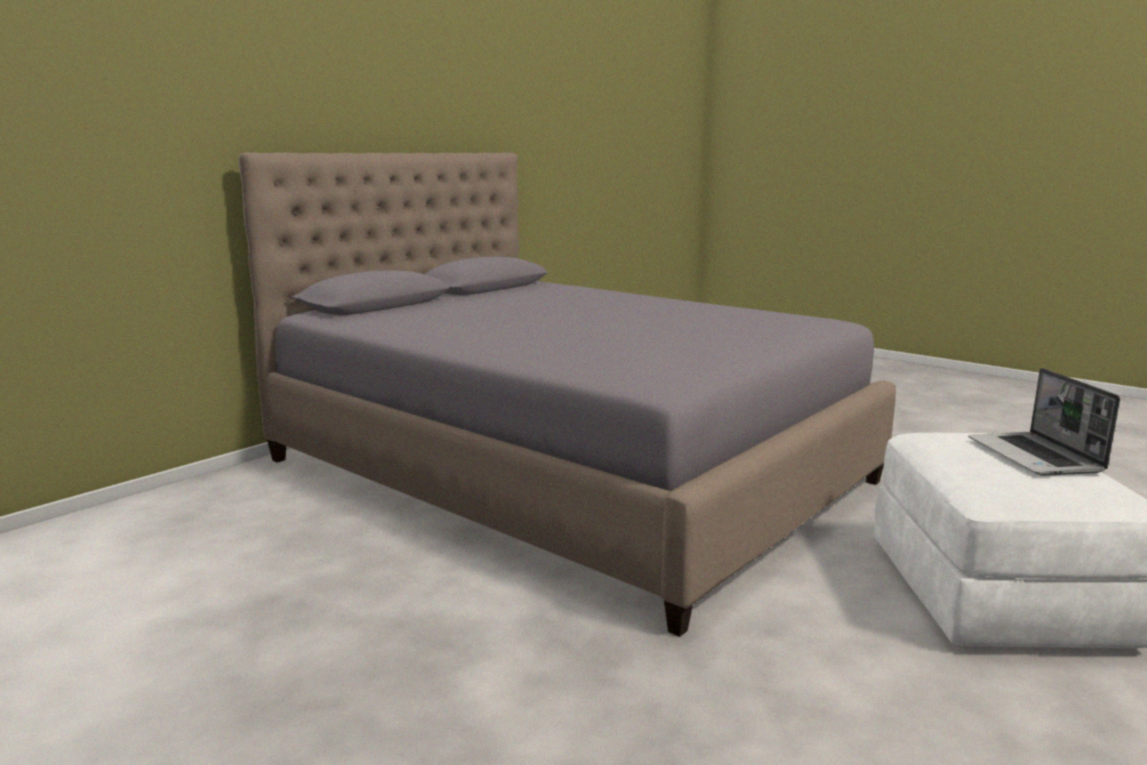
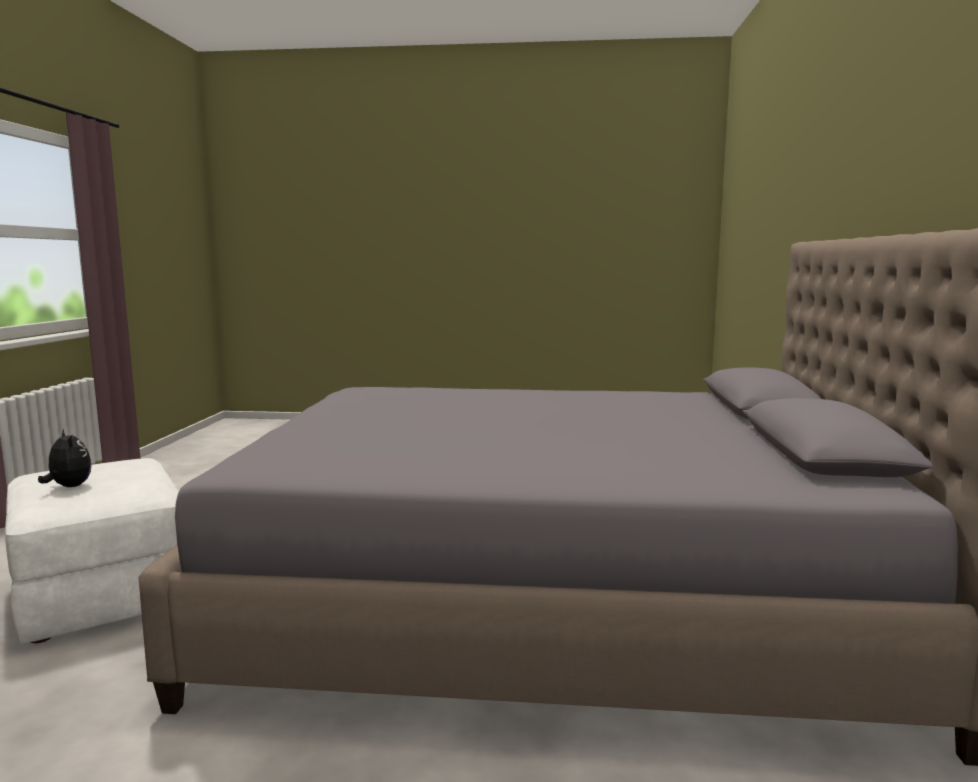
camera: 145 degrees right, 5 degrees down
(1036, 456) = (69, 487): laptop -> plush toy

